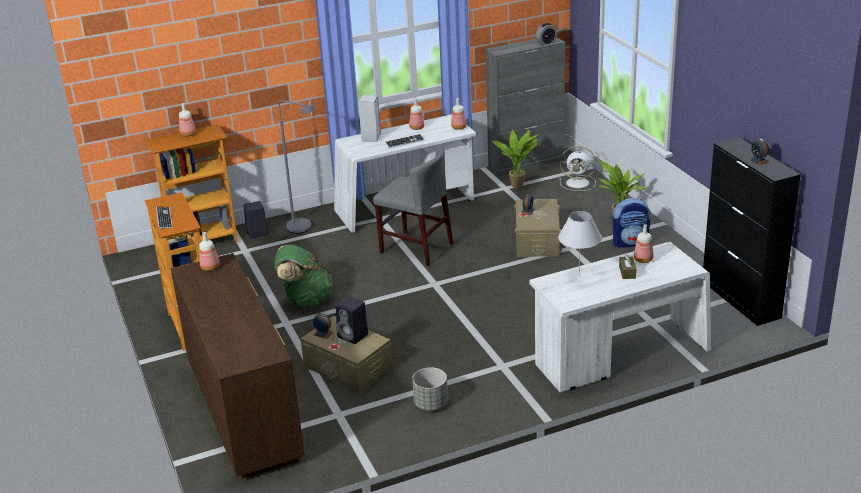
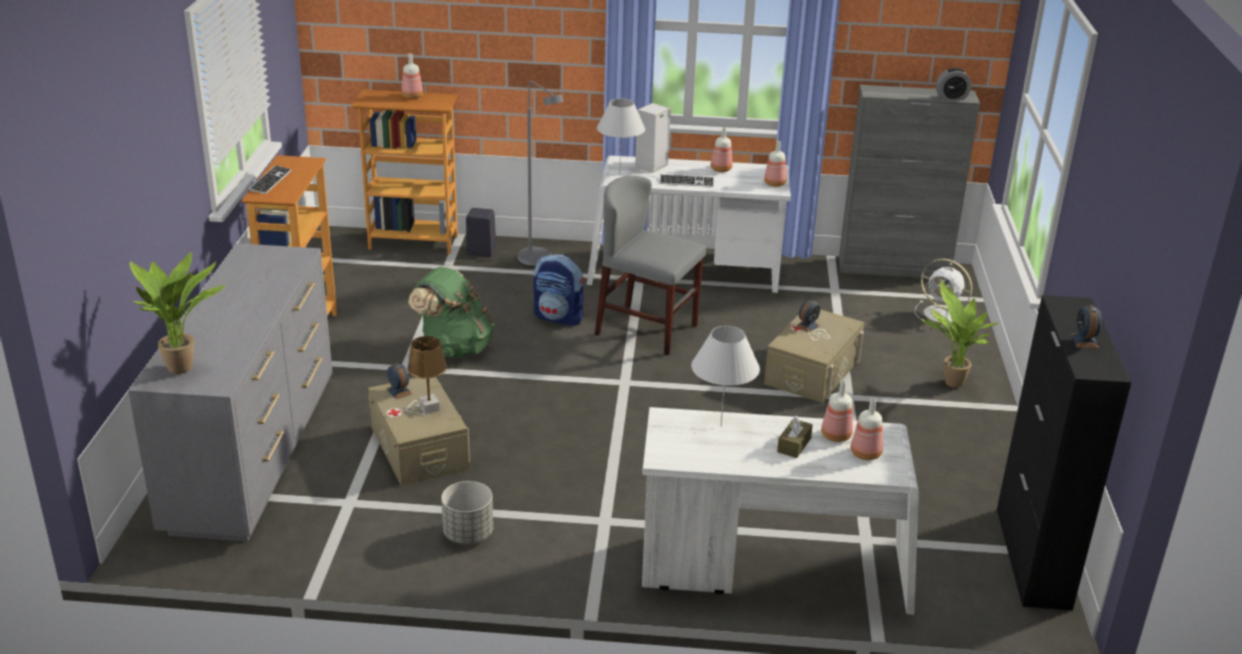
camera: 25 degrees right, 0 degrees up
(210, 267) = (277, 256): bottle -> bottle (866, 454)
(244, 410) = (254, 454): brown dresser -> grey dresser
(354, 336) = (429, 408): black speaker -> brown table lamp
(358, 149) = (619, 175): none -> white table lamp
(416, 248) = (646, 330): grey chair -> grey chair turned 150 degrees clockwise
(518, 185) = (856, 293): potted plant -> potted plant (184, 368)
(630, 243) = (940, 419): backpack -> backpack (559, 317)

